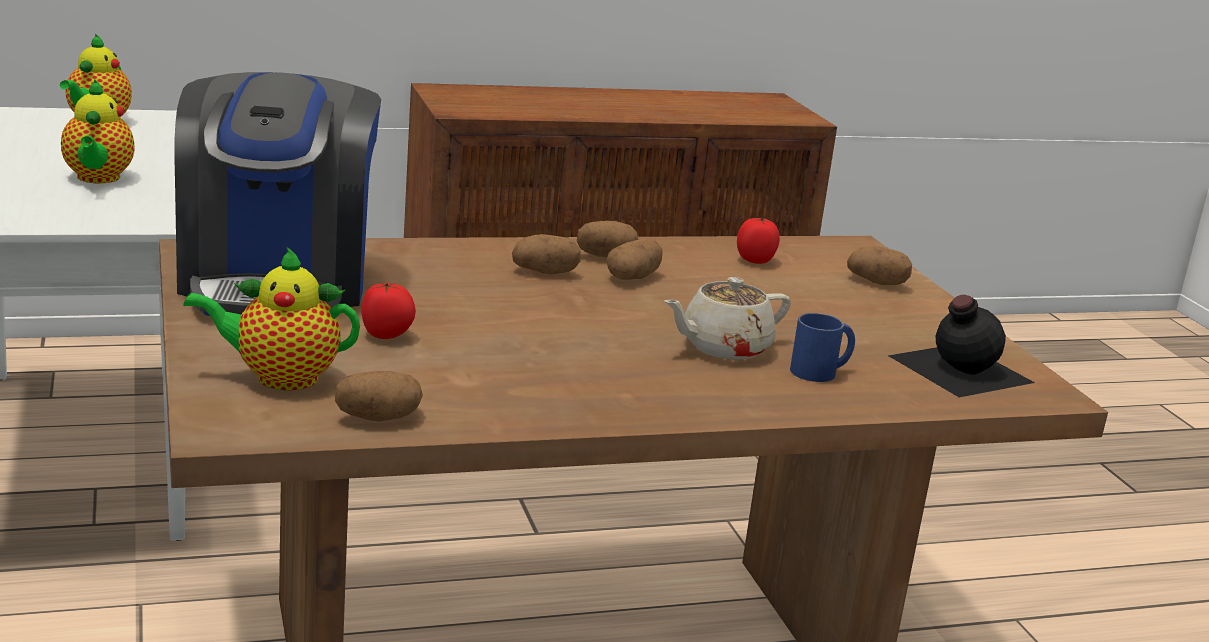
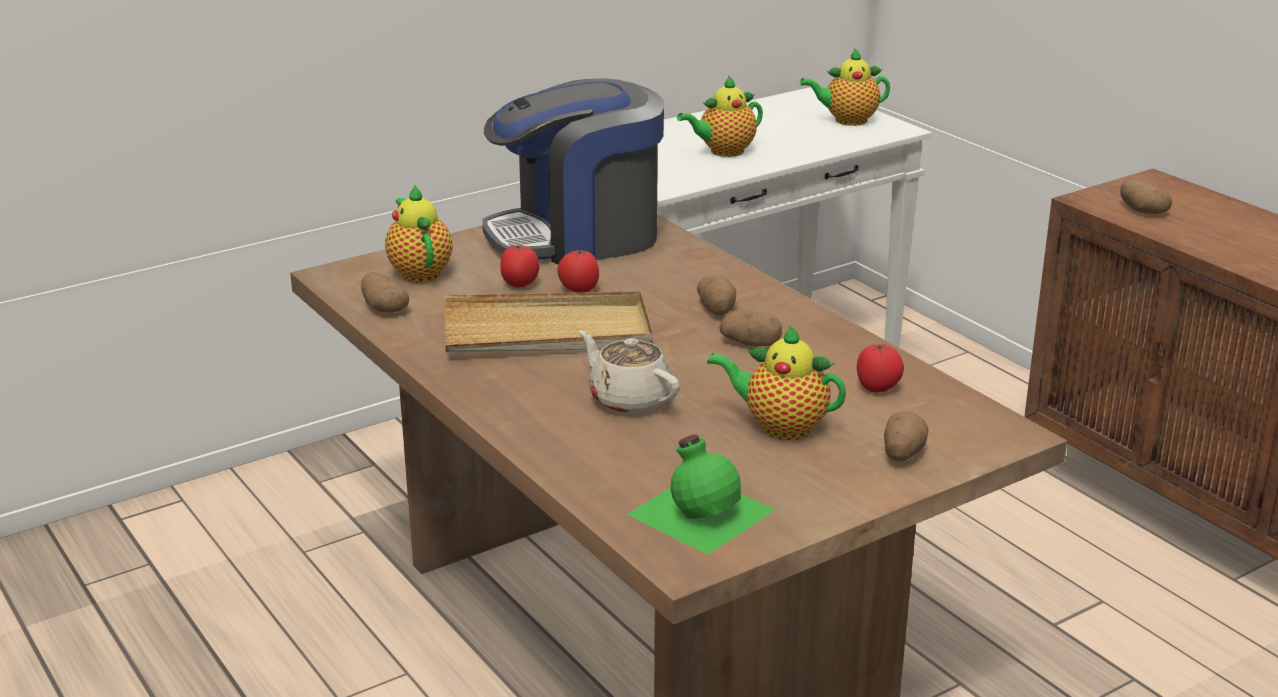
camera: 75 degrees right, 5 degrees up
(433, 313) = (578, 290): none -> tomato
(533, 348) = (547, 332): none -> beige tray
(606, 256) = (792, 326): potato -> potato (1141, 211)
(811, 307) = (780, 427): none -> teapot
(821, 371) = (620, 445): blue mug -> none
(957, 368) = (700, 510): black bottle -> green bottle

